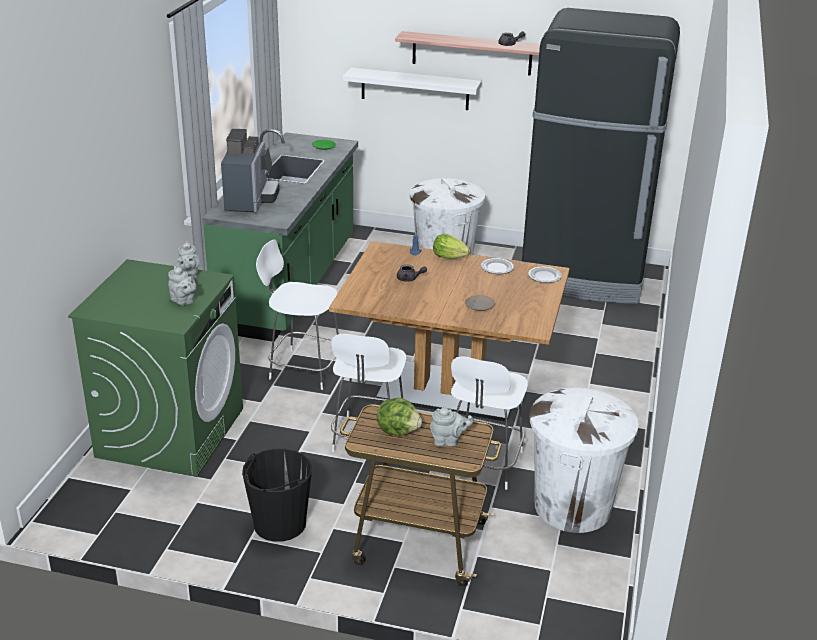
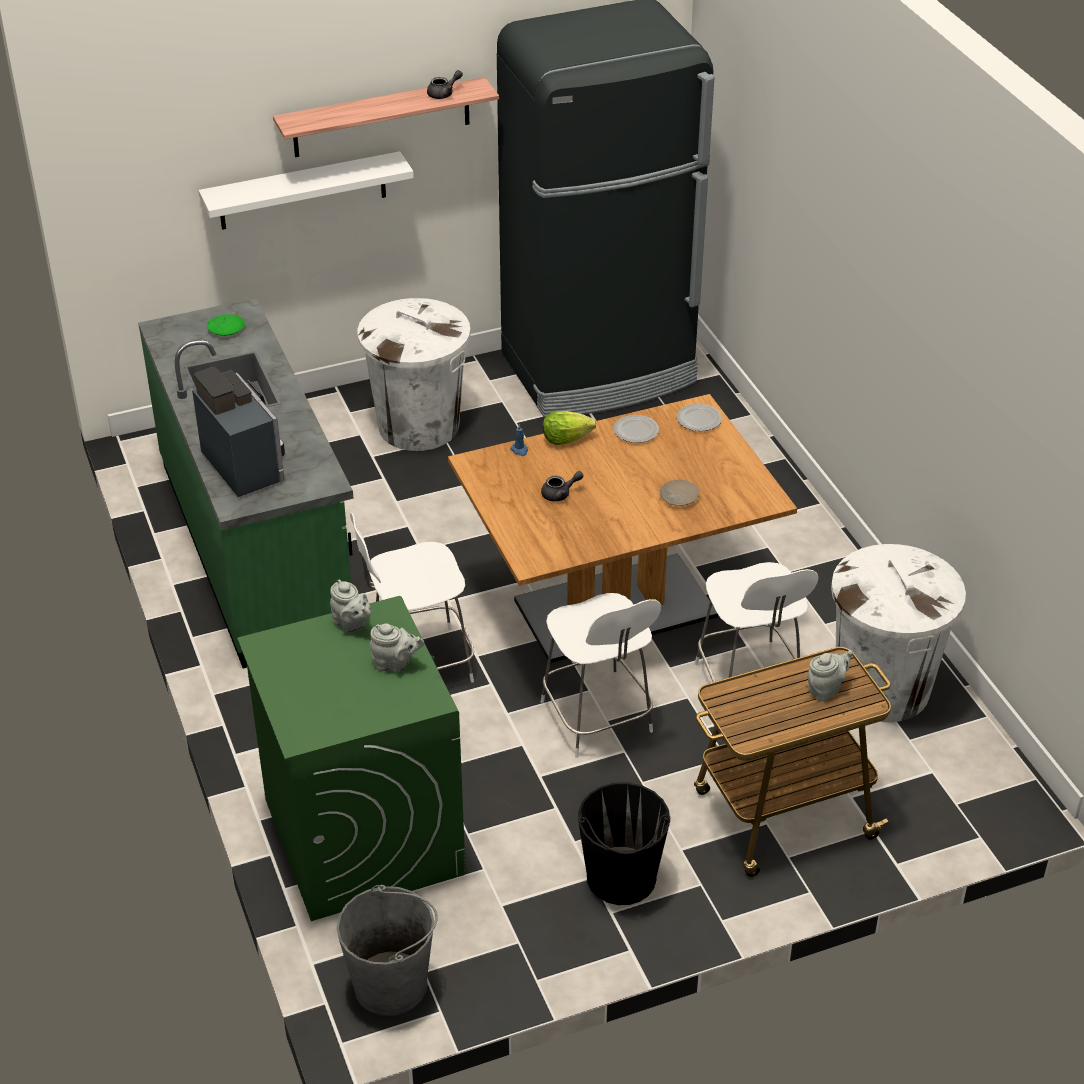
camera: 35 degrees left, 10 degrees up
(91, 508) = (391, 985): none -> grey bucket
(398, 430) = (764, 703): lettuce -> none

